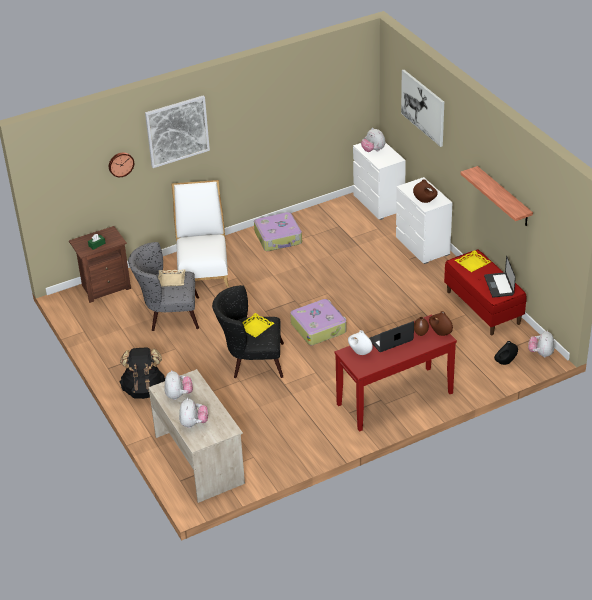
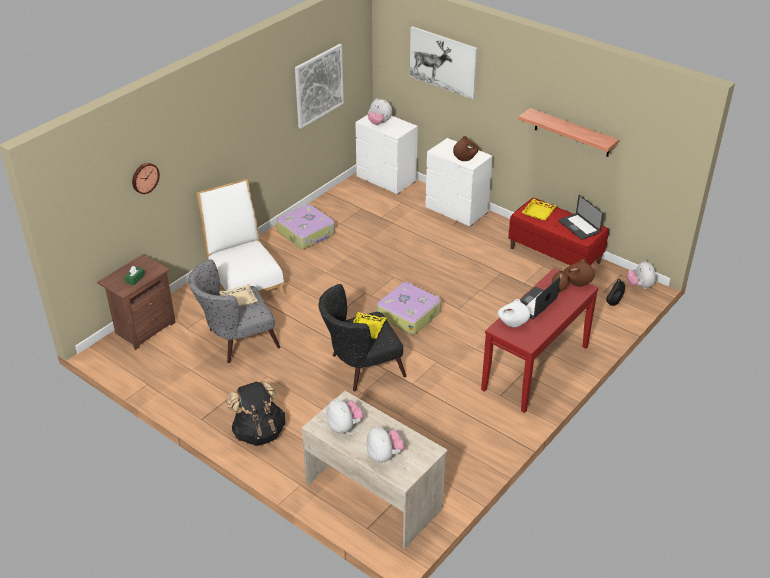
camera: 25 degrees left, 0 degrees up
(177, 131) = (198, 128): picture -> picture (318, 85)

